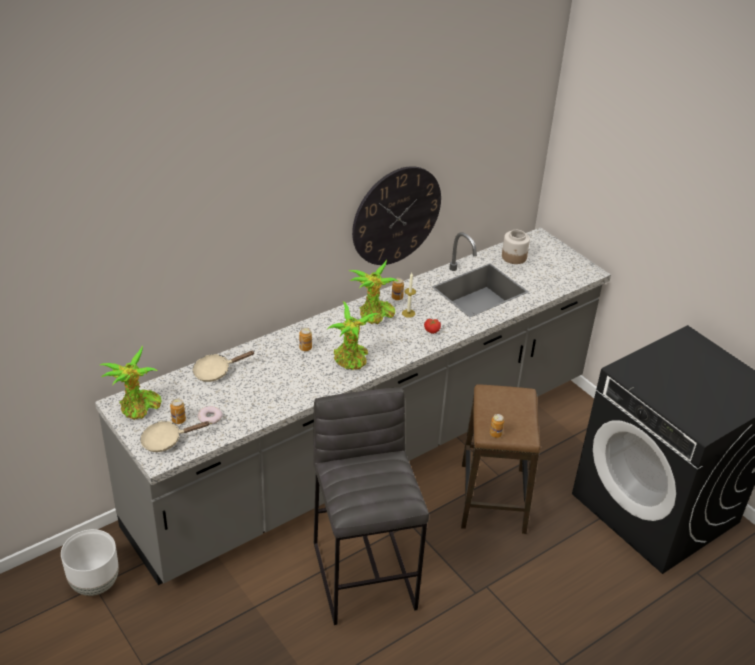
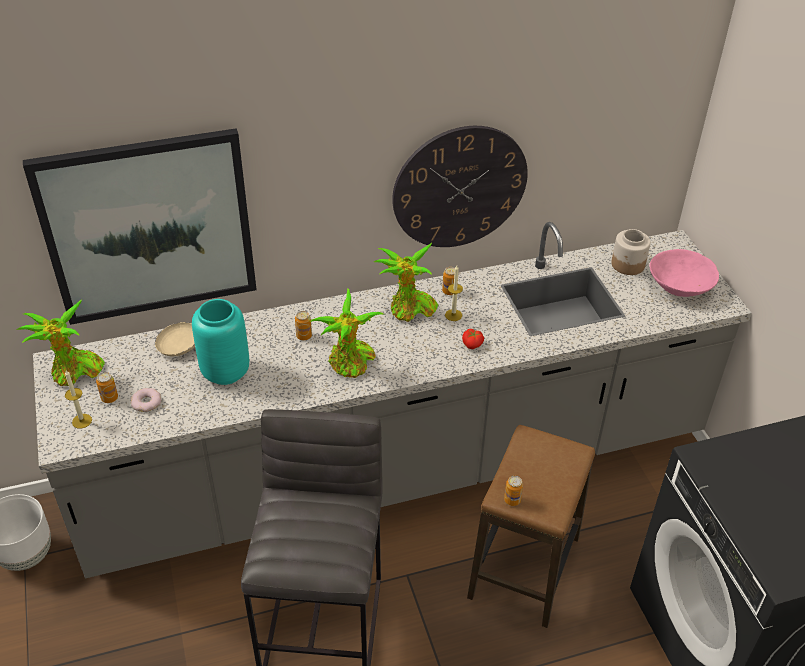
camera: 20 degrees right, 5 degrees up
(166, 440) = (82, 421): beige frying pan -> candle
(185, 279) = (149, 227): none -> picture
(260, 384) = (226, 372): none -> turquoise vase
(556, 265) = (680, 286): none -> pink bowl

